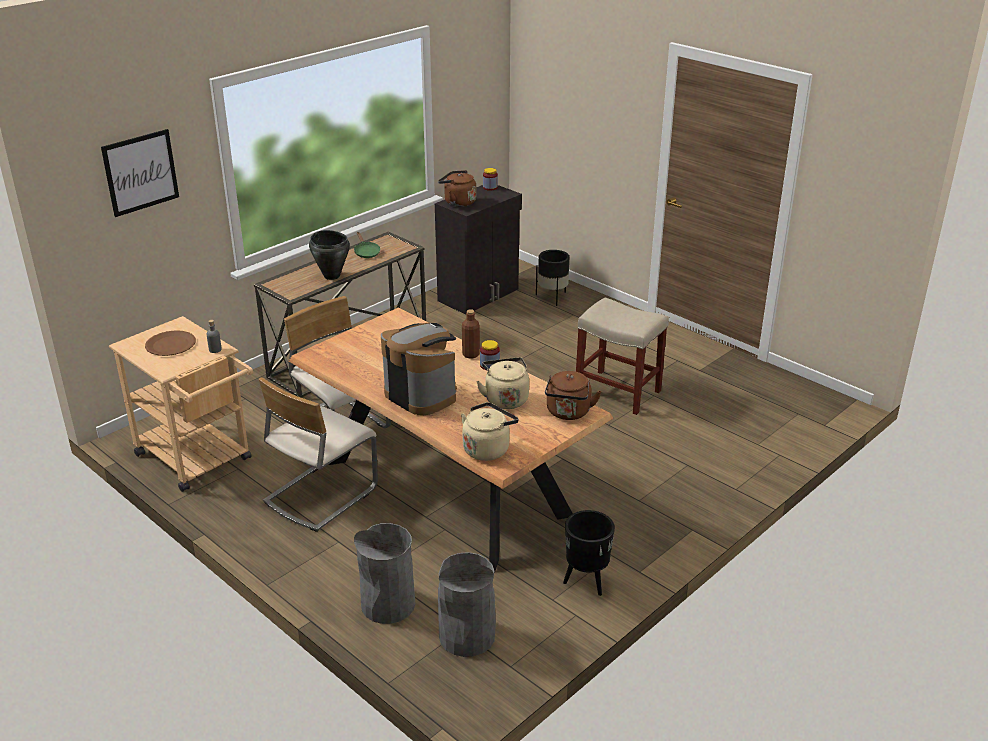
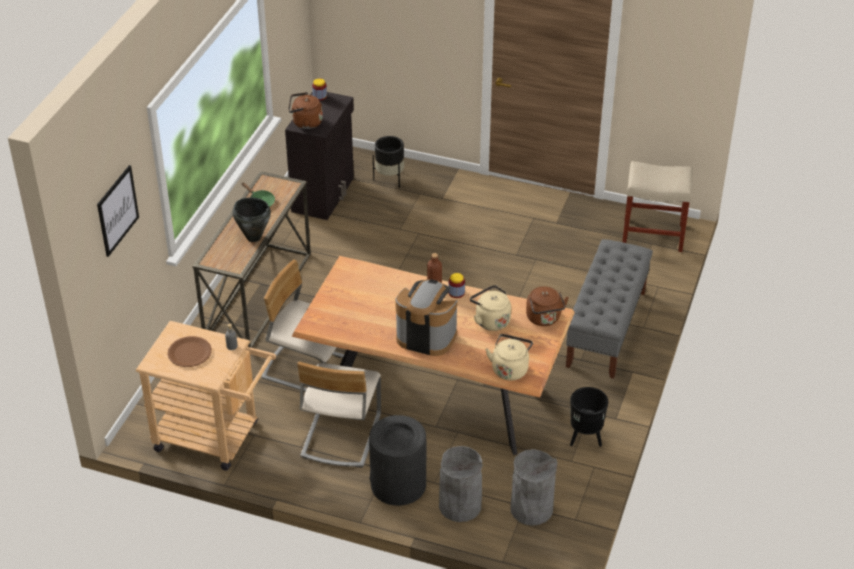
camera: 25 degrees left, 10 degrees up
(339, 560) = (398, 484): none -> black trash can
(619, 392) = (507, 264): beige stool -> beige stool (654, 235)
(689, 479) = (606, 329): none -> grey bench

